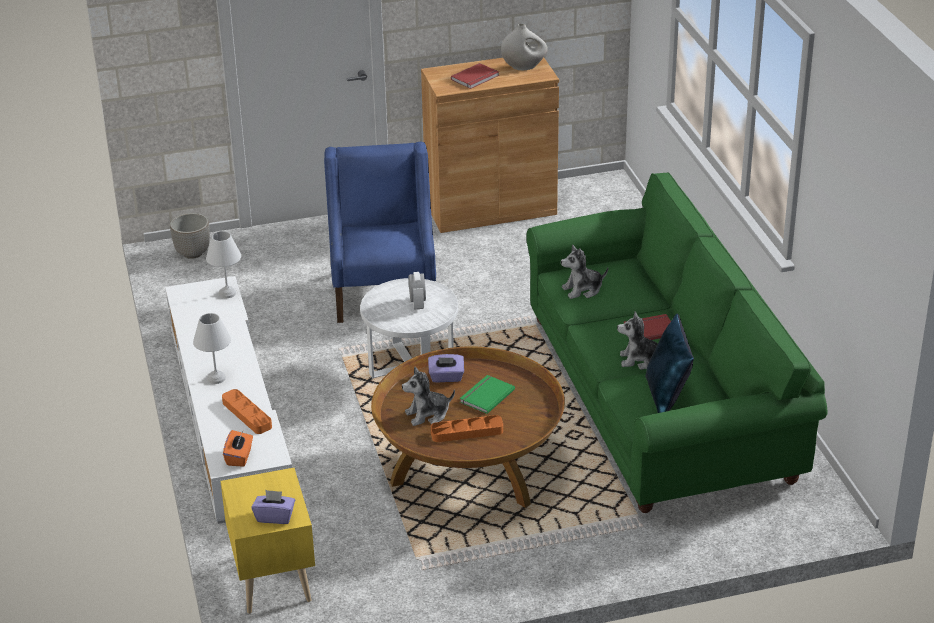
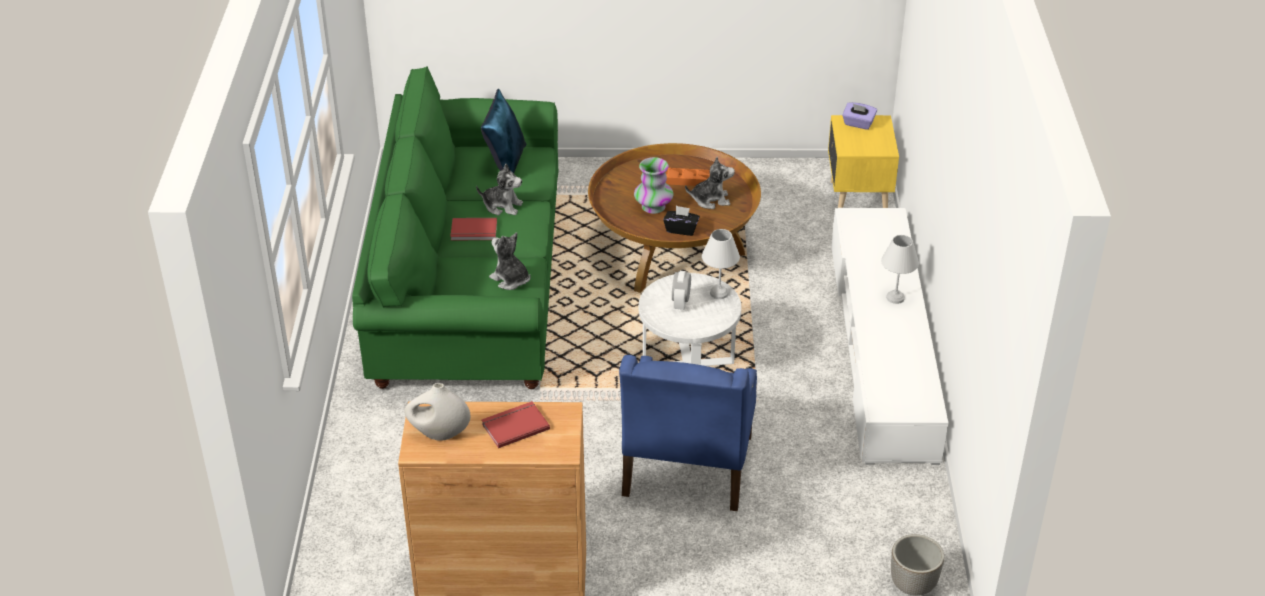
camera: 165 degrees left, 5 degrees up
(227, 294) = (877, 397): white table lamp -> white table lamp (719, 292)
(239, 457) = (879, 220): orange tissue box -> none
(247, 415) = (869, 256): orange tray -> none
(446, 377) = (681, 229): purple tissue box -> black tissue box
(485, 396) = (653, 207): green book -> vase
(582, 290) = (510, 280): plush toy -> plush toy turned 135 degrees counterclockwise

